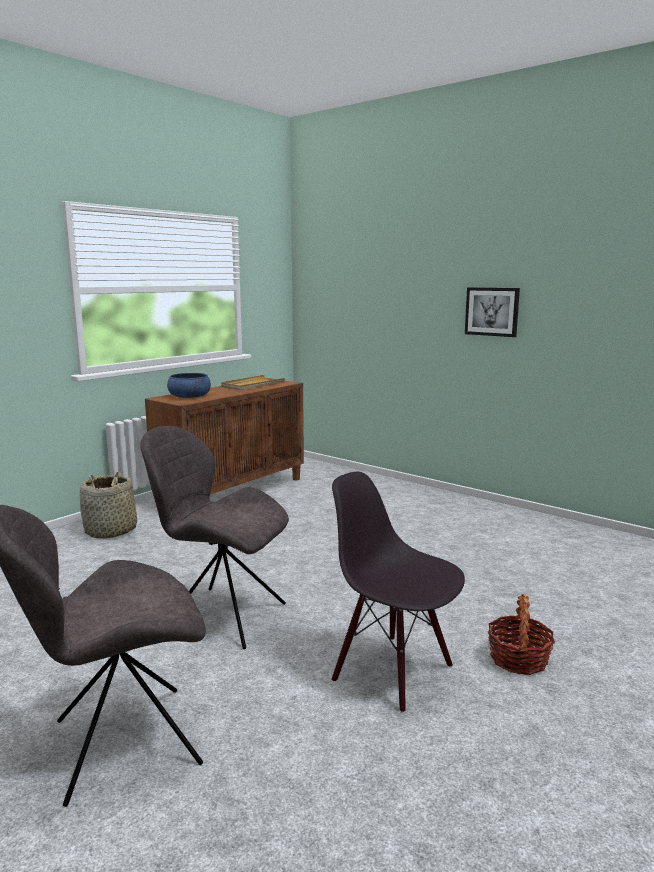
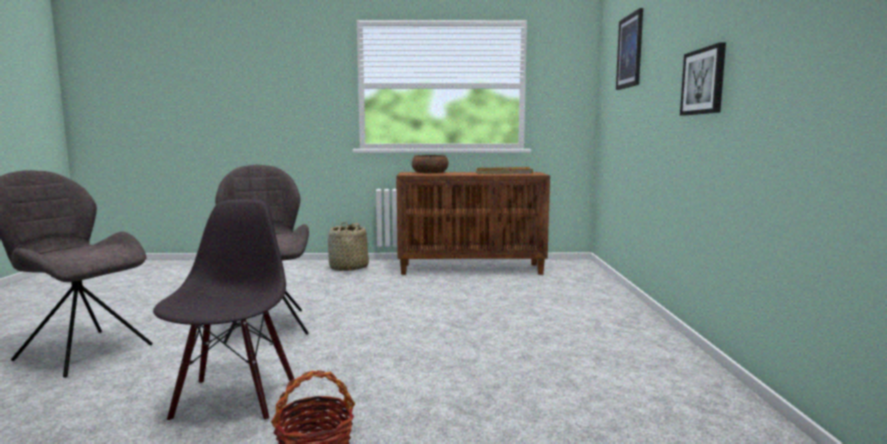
camera: 50 degrees right, 5 degrees down
(189, 396) = (429, 173): blue bowl -> brown bowl
(362, 265) = (630, 51): none -> picture

